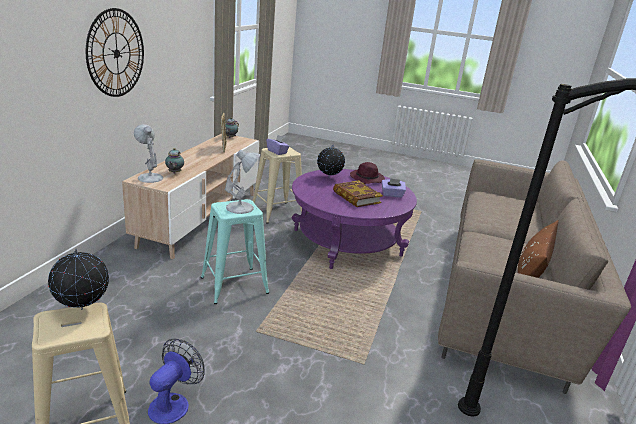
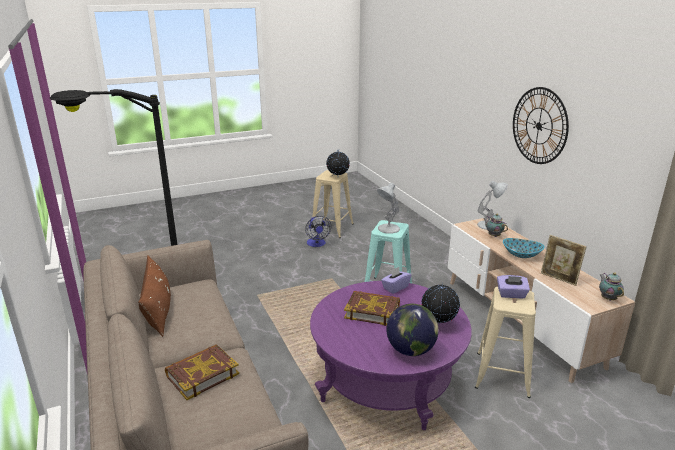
camera: 140 degrees right, 0 degrees up
(201, 160) = (521, 255): none -> bowl
(367, 179) = (410, 350): purple hat -> globe
(392, 195) = (352, 338): purple tissue box -> purple tissue box (395, 287)
(507, 220) = (202, 375): none -> book

